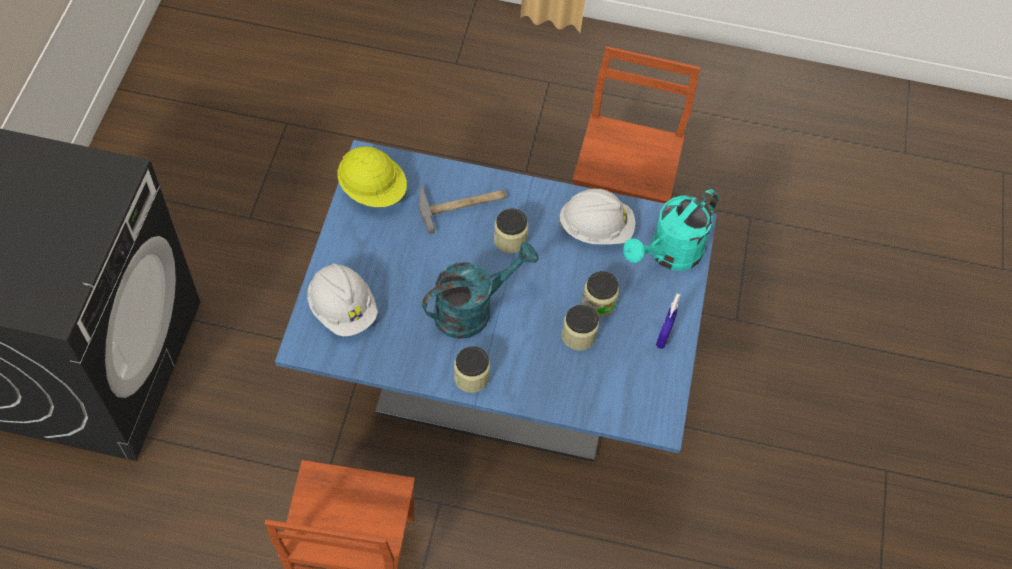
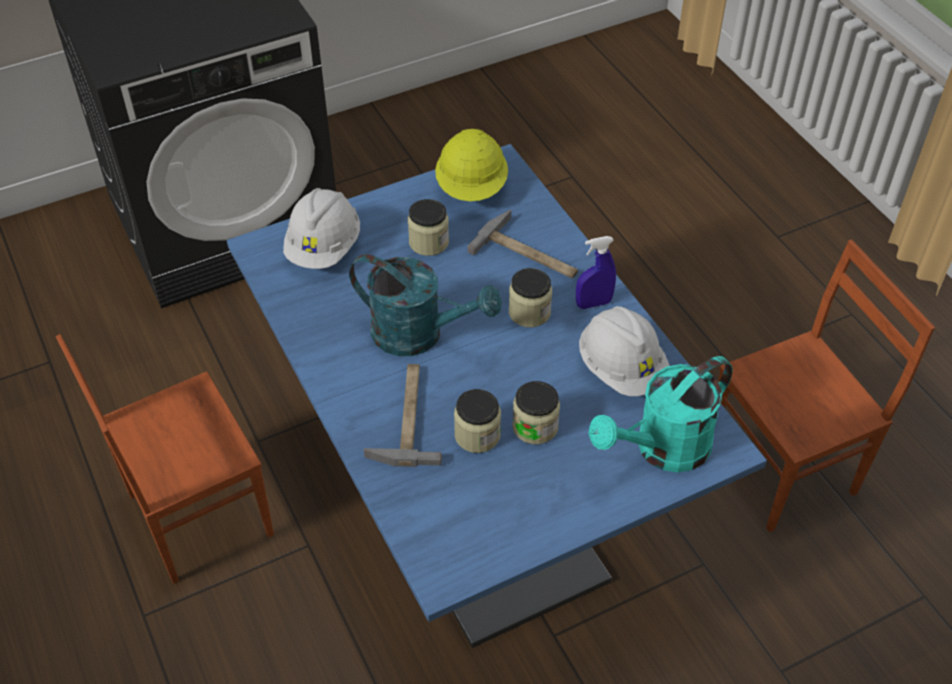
camera: 55 degrees right, 10 degrees down
(471, 377) = (342, 381): jar -> jar (429, 242)
(531, 362) = (406, 416): none -> hammer
(663, 337) = (552, 510): blue spray bottle -> blue spray bottle (593, 303)
(669, 255) = (662, 450): turquoise watering can -> turquoise watering can turned 45 degrees counterclockwise

